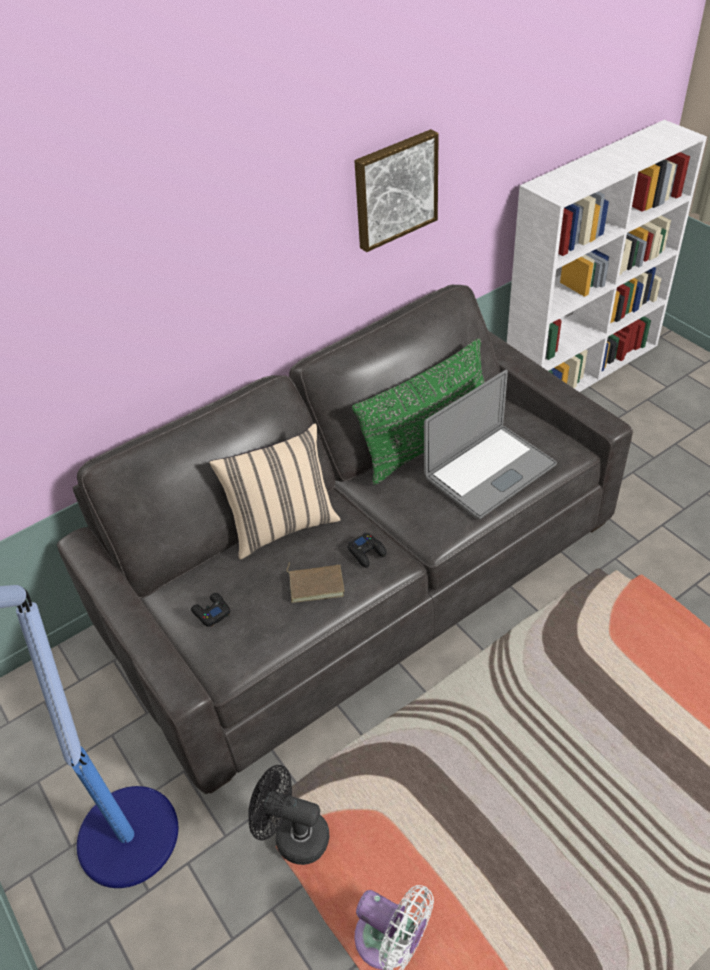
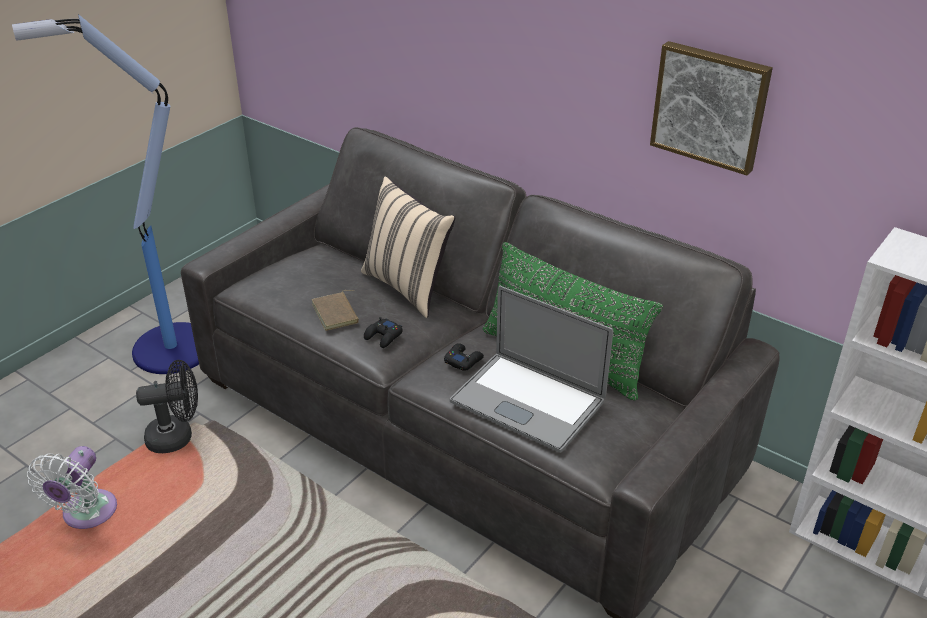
camera: 70 degrees right, 10 degrees down
(211, 612) = (295, 267): black game controller -> black game controller (463, 360)
(293, 836) = (177, 437): black fan -> black fan turned 75 degrees clockwise

